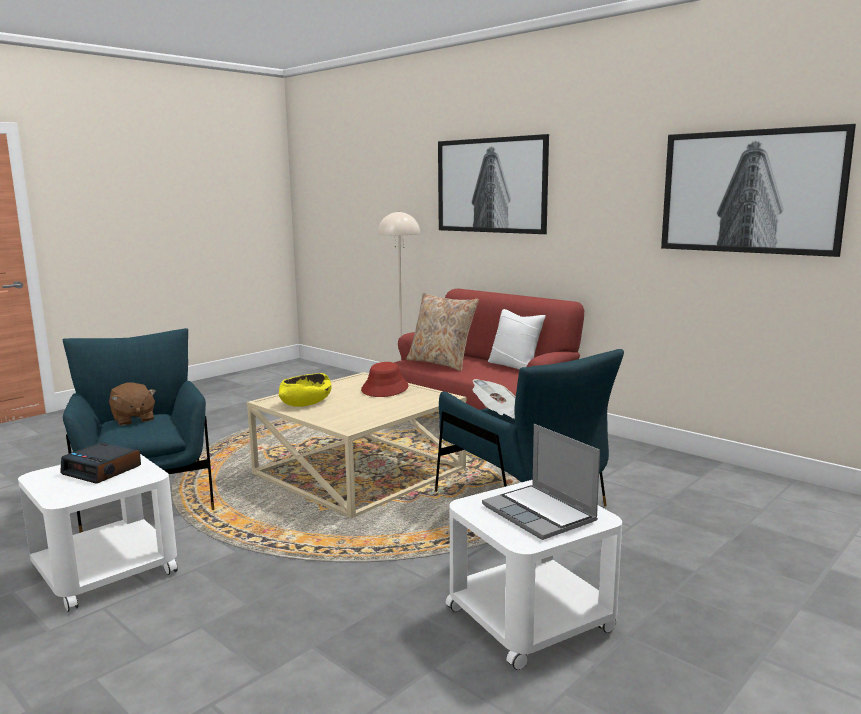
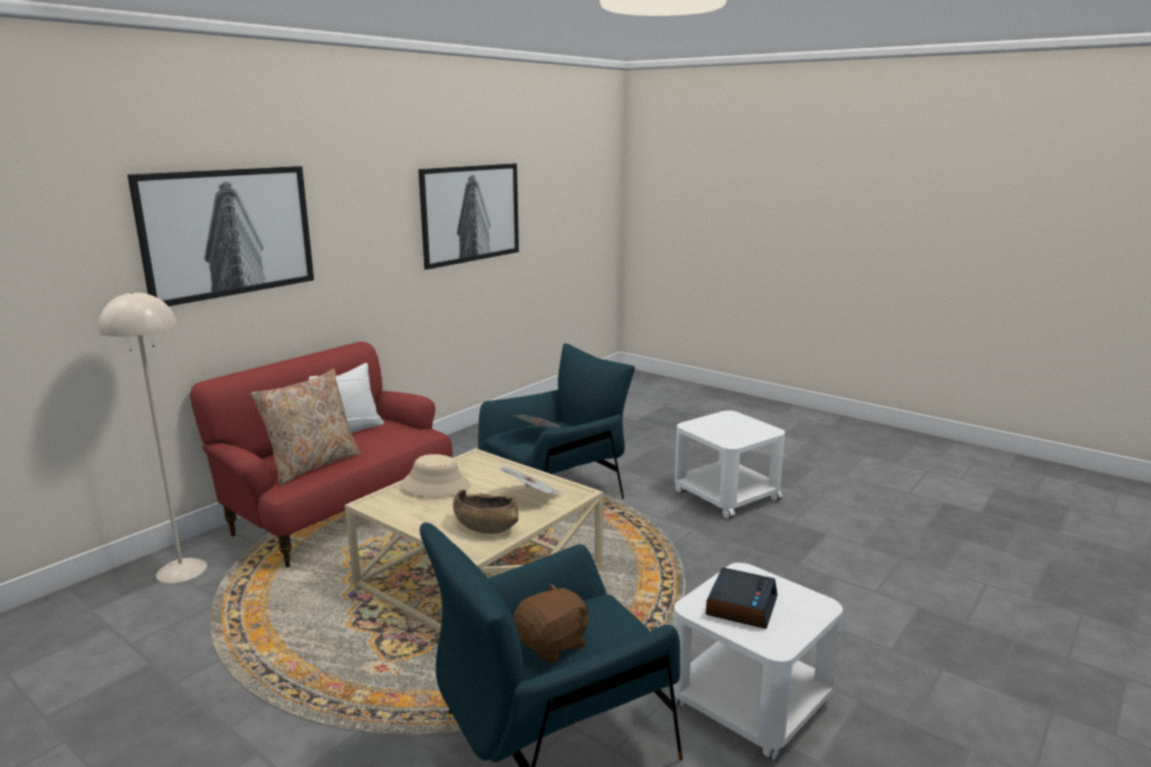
camera: 95 degrees left, 5 degrees up
(306, 402) = (485, 525): yellow bowl -> brown bowl
(350, 414) = (532, 496): none -> newspaper
(385, 388) = (436, 485): red hat -> beige hat
(540, 514) = (732, 426): laptop -> none

